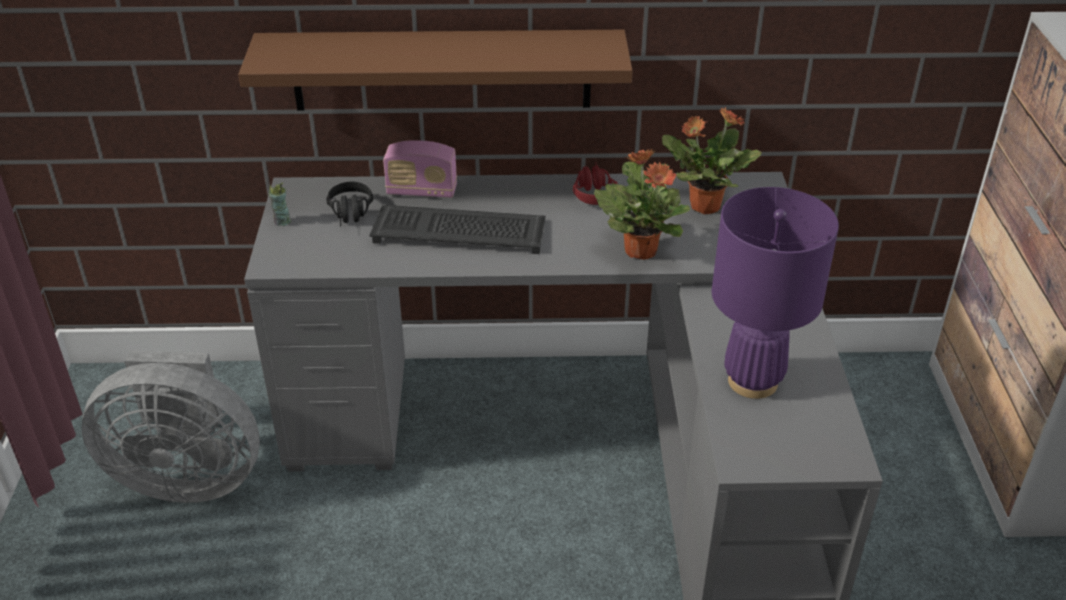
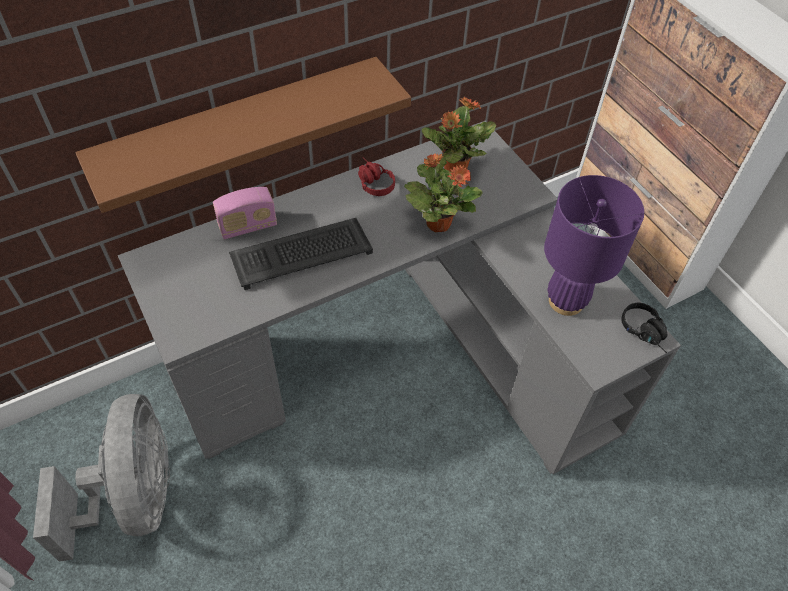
camera: 30 degrees left, 15 degrees up
(188, 477) = (135, 497): grey fan -> grey fan turned 75 degrees counterclockwise
(282, 222) = (156, 296): cup -> none
(351, 215) = (208, 269): black headphones -> black headphones (646, 333)

